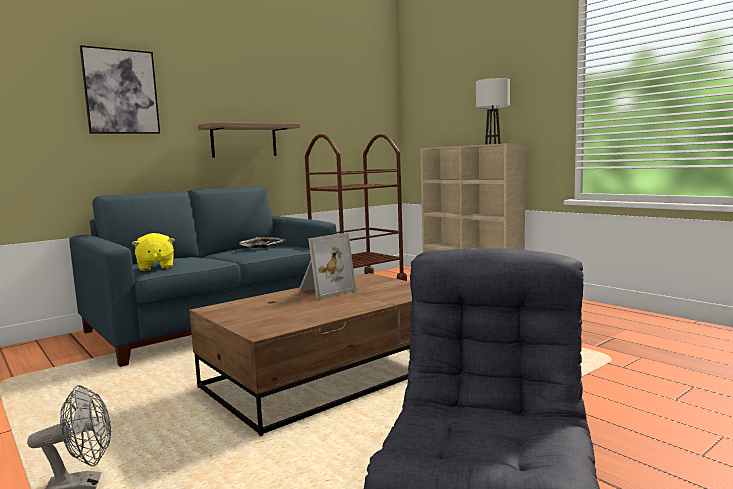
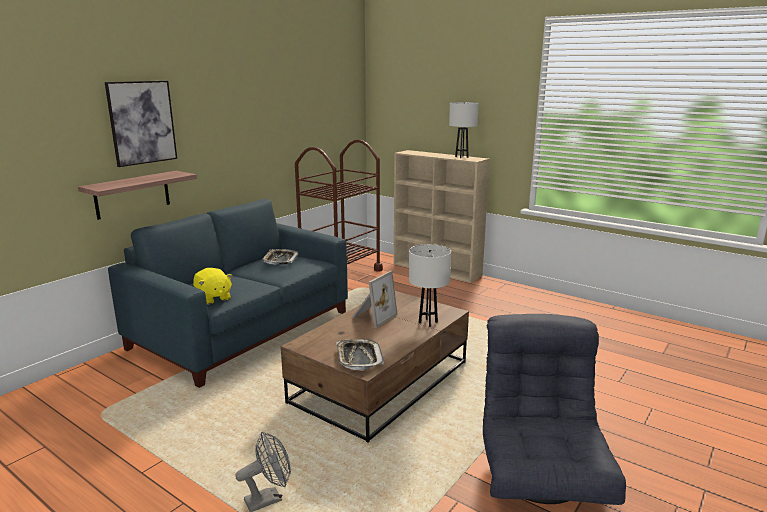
camera: 15 degrees left, 10 degrees up
(244, 141) = (244, 155): shelf -> shelf (132, 194)
(266, 322) = (358, 358): none -> tray
(388, 297) = (428, 322): none -> white table lamp

